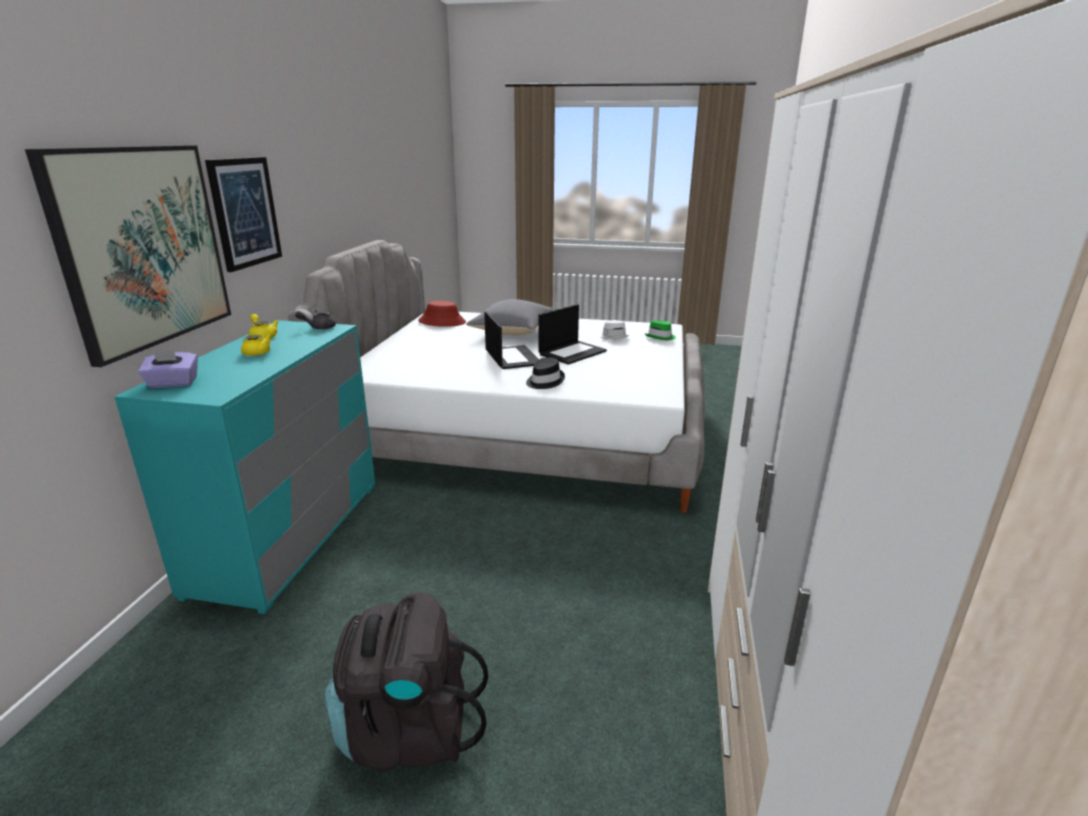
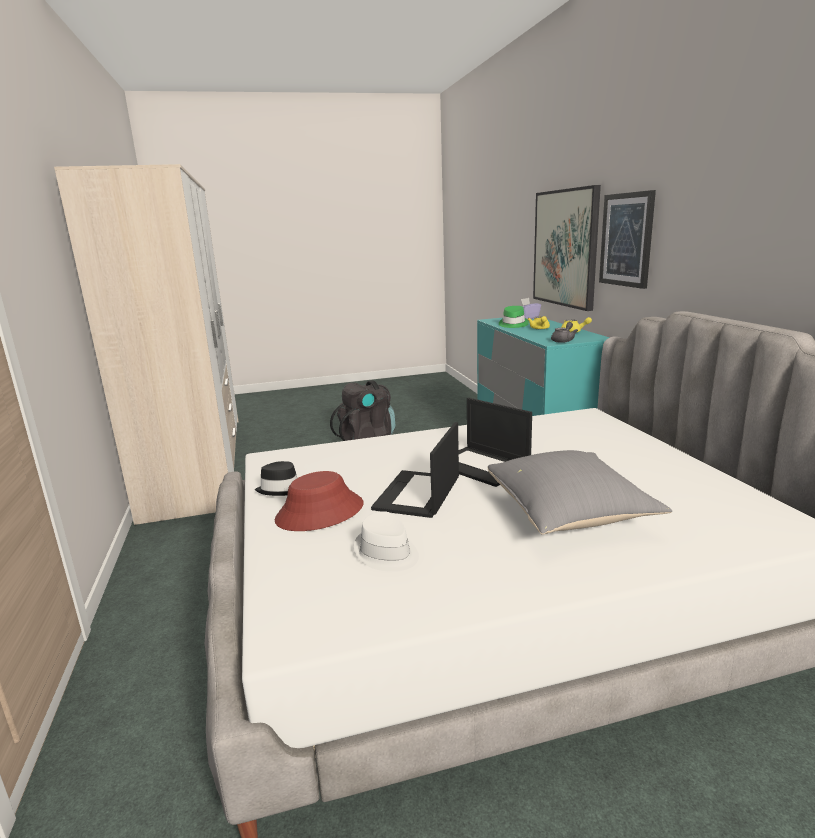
camera: 155 degrees right, 5 degrees down
(442, 322) = (724, 507): red hat -> red hat (320, 513)
(544, 381) = (404, 447): black hat -> black hat (282, 489)
(660, 337) = (291, 580): green hat -> green hat (513, 324)

